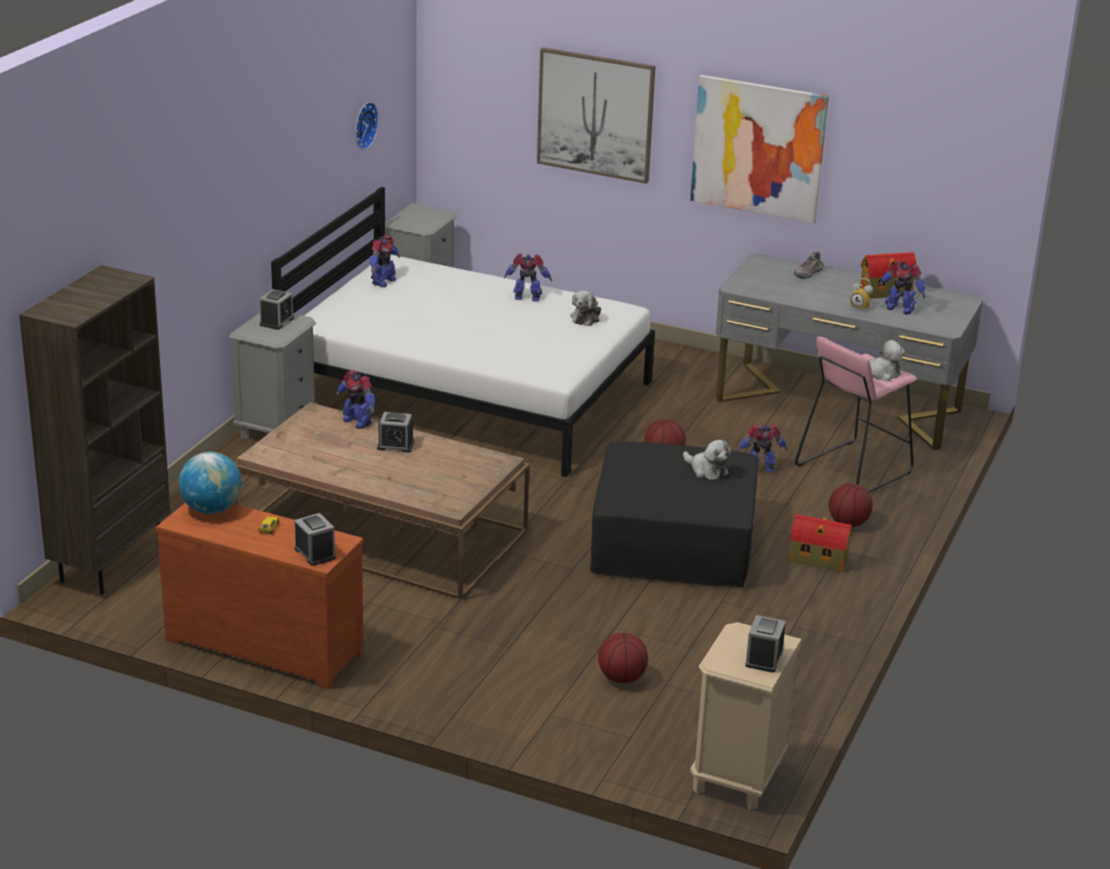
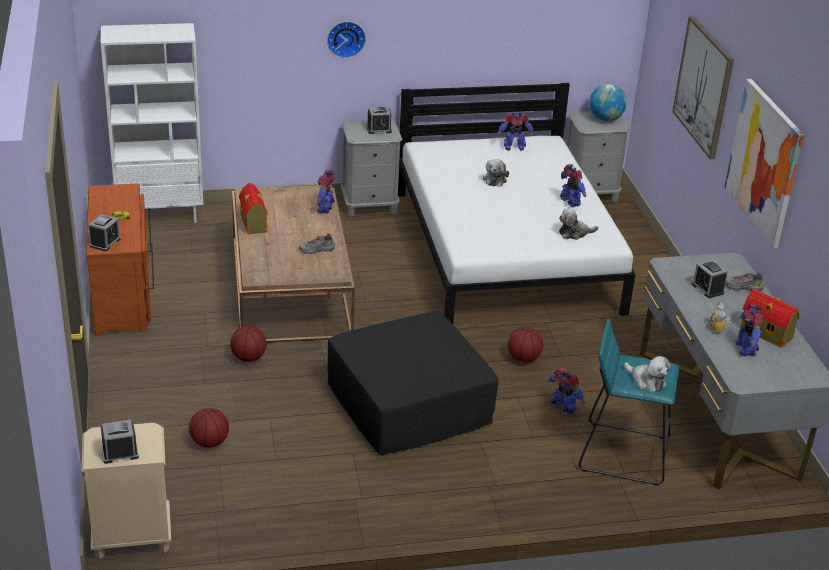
camera: 55 degrees right, 5 degrees up
(111, 562) = (161, 215): brown bookcase -> white bookcase
(211, 509) = (124, 194): globe -> globe (605, 119)
(363, 125) = (554, 28): wall clock -> wall clock (345, 38)
(395, 445) = (311, 231): alarm clock -> alarm clock (707, 289)
(440, 455) = (316, 250): none -> shoe
(707, 470) = (433, 361): plush toy -> plush toy (495, 179)
(819, 561) = (461, 481): toy house -> toy house (253, 223)
(848, 523) = (534, 478): basketball -> basketball (248, 358)
(853, 469) = (624, 453): pink stool -> turquoise stool

